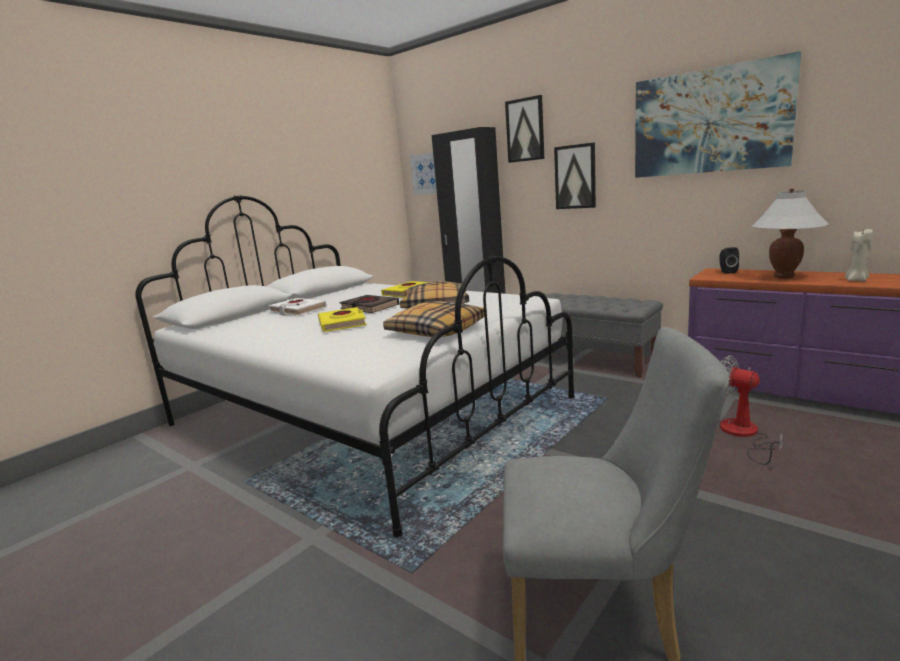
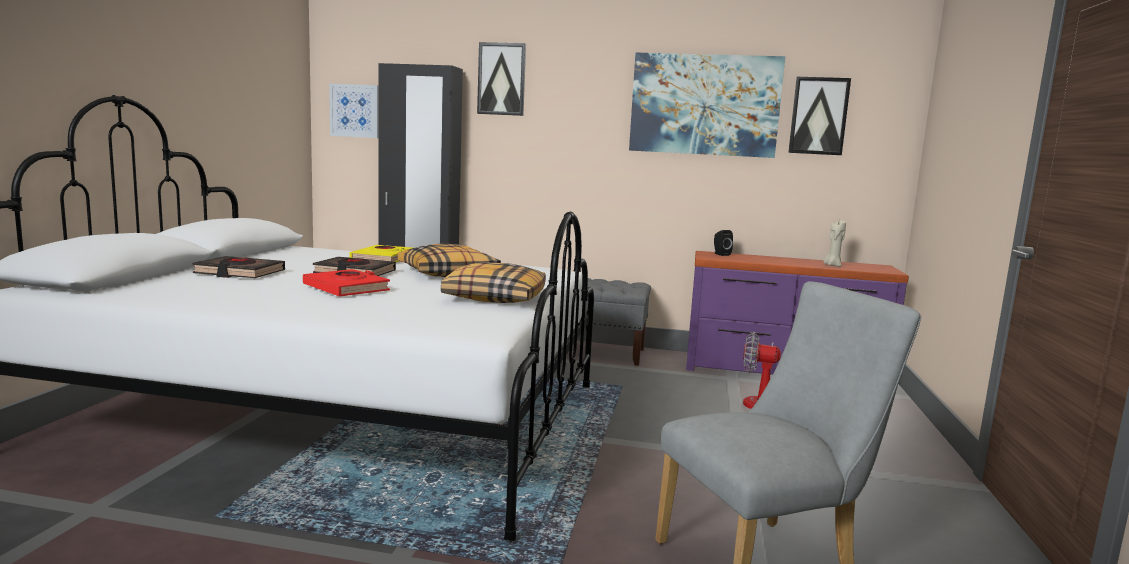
camera: 30 degrees left, 5 degrees down
(298, 310) = (239, 273): white book -> black book
(342, 323) = (346, 289): yellow book -> red book
(575, 177) = (560, 141): picture -> picture (818, 116)
(784, 277) = (774, 260): white table lamp -> none

